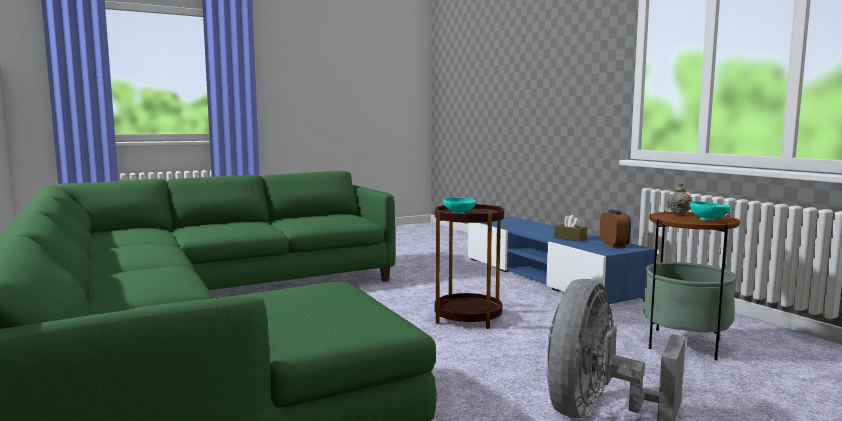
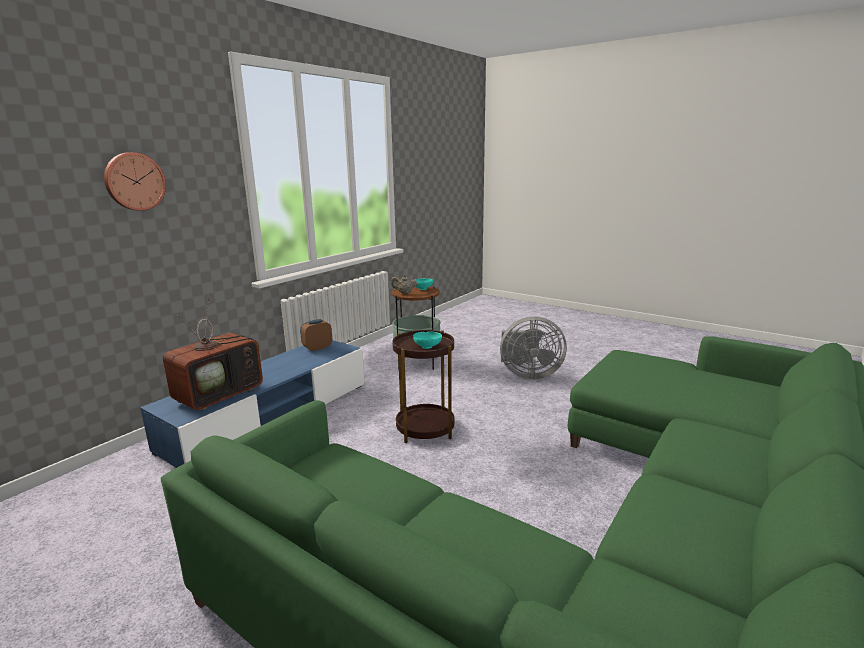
camera: 115 degrees left, 10 degrees up
(516, 225) = (220, 394): none -> television
(560, 57) = (134, 181): none -> wall clock
(570, 238) = (294, 363): brown tissue box -> none

